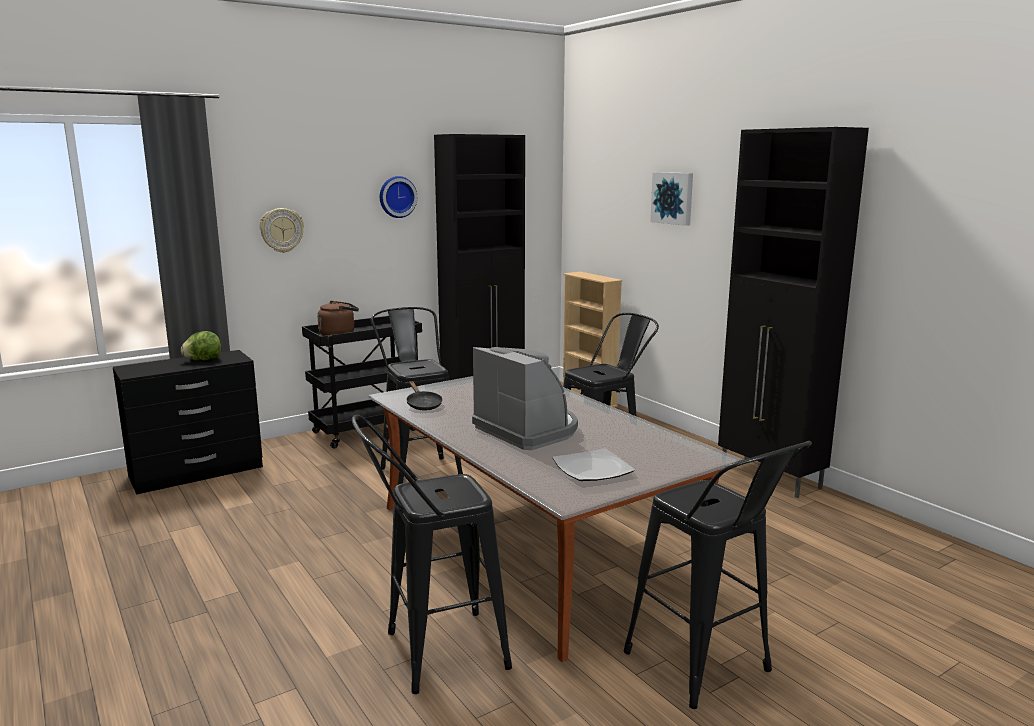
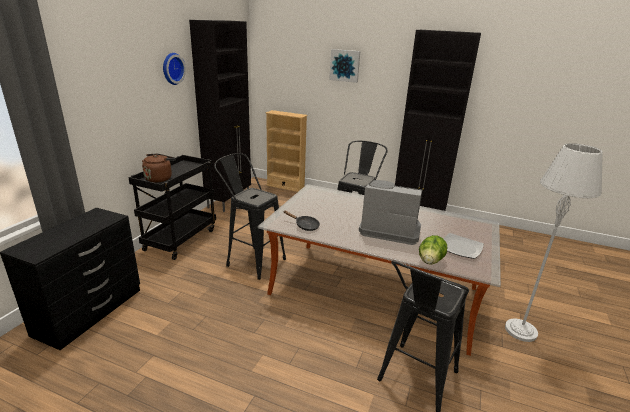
camera: 35 degrees left, 10 degrees up
(203, 360) = (83, 225): lettuce -> lettuce (430, 261)
(281, 230) = (103, 103): wall clock -> none
(707, 670) = (521, 331): black stool -> grey floor lamp

